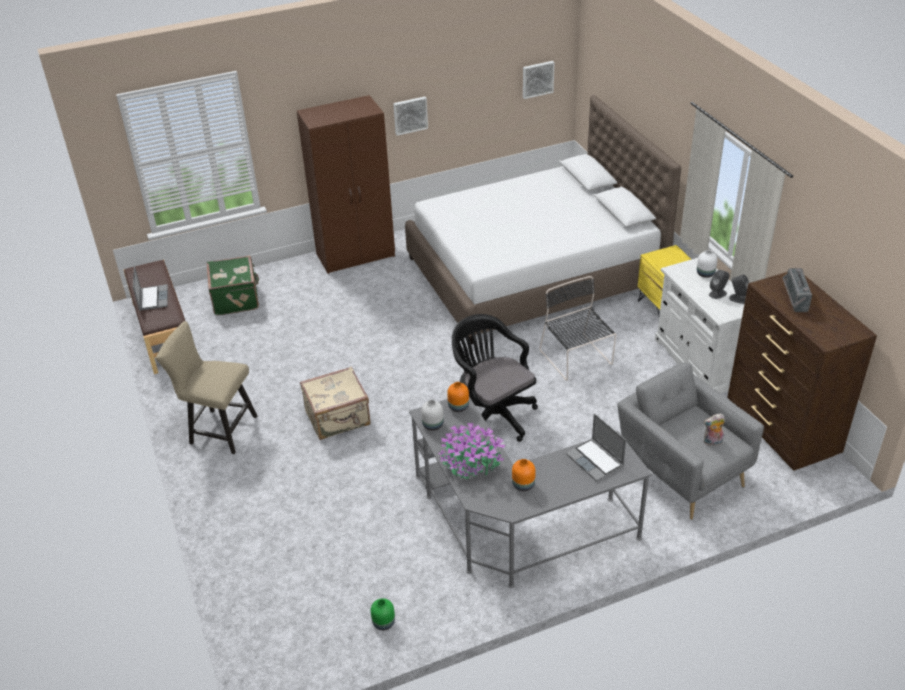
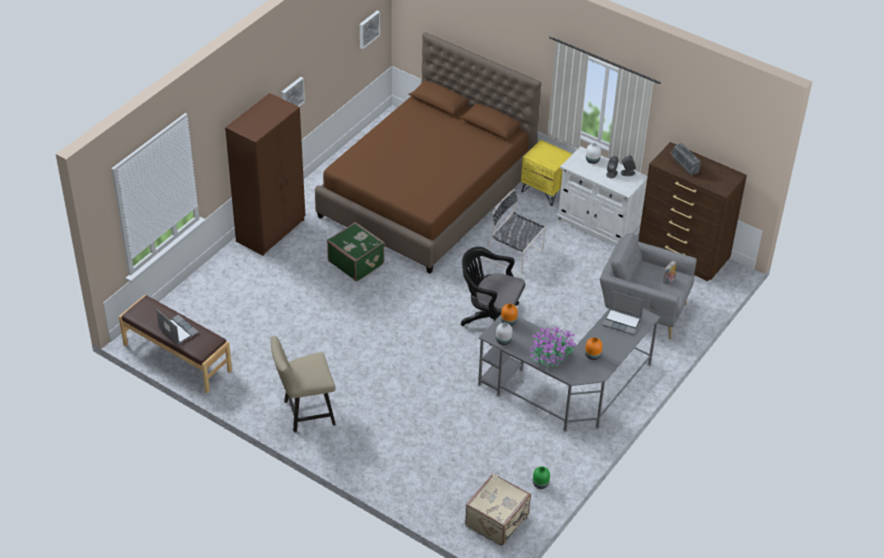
camera: 35 degrees left, 5 degrees up
(236, 298) = (208, 306): green suitcase -> green suitcase (356, 262)
(338, 419) = (386, 368): beige suitcase -> beige suitcase (498, 521)
(534, 272) = (427, 195): white bed -> brown bed

